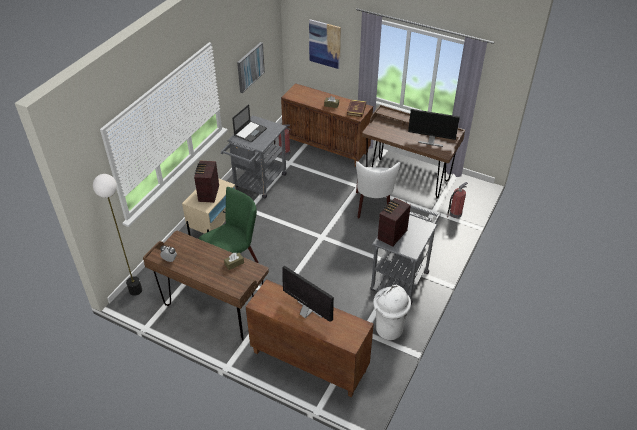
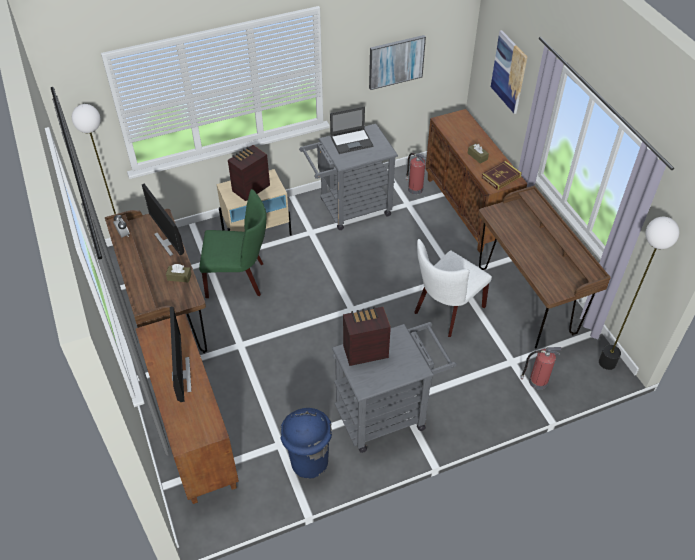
camera: 40 degrees right, 5 degrees up
(388, 329) = (308, 461): white trash can -> blue trash can
(431, 141) = (552, 267): monitor -> monitor (169, 241)
(475, 185) = (607, 362): none -> floor lamp

